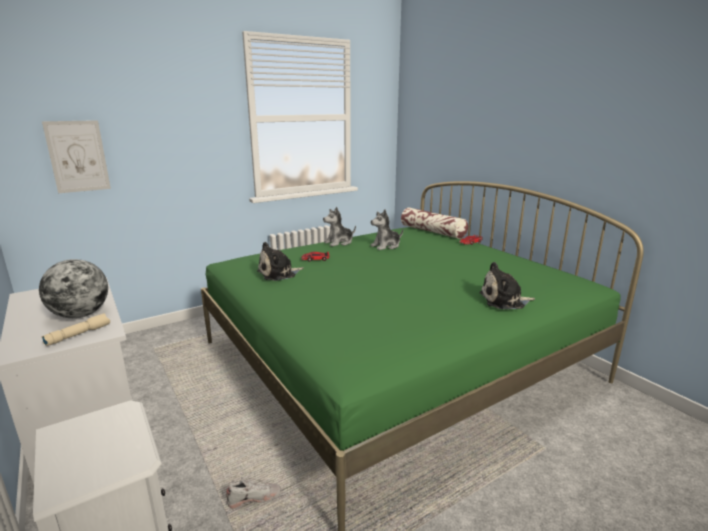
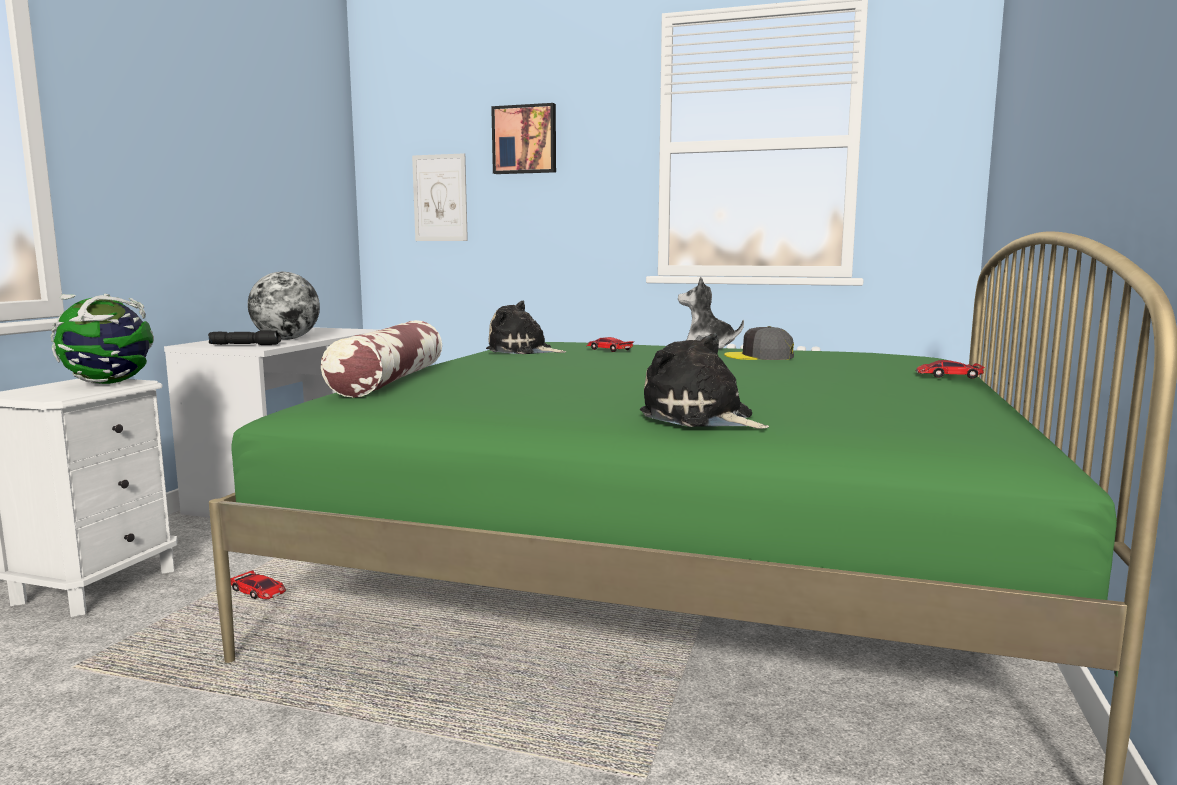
camera: 50 degrees right, 10 degrees down
(78, 334) = (246, 345): beige flashlight -> black flashlight
(104, 423) = (109, 383): none -> globe
(151, 110) = (525, 139): none -> picture
(254, 498) = (258, 591): white shoe -> toy car
(386, 246) = (759, 356): plush toy -> grey cap
(432, 231) = (927, 361): pillow -> pillow (389, 381)

